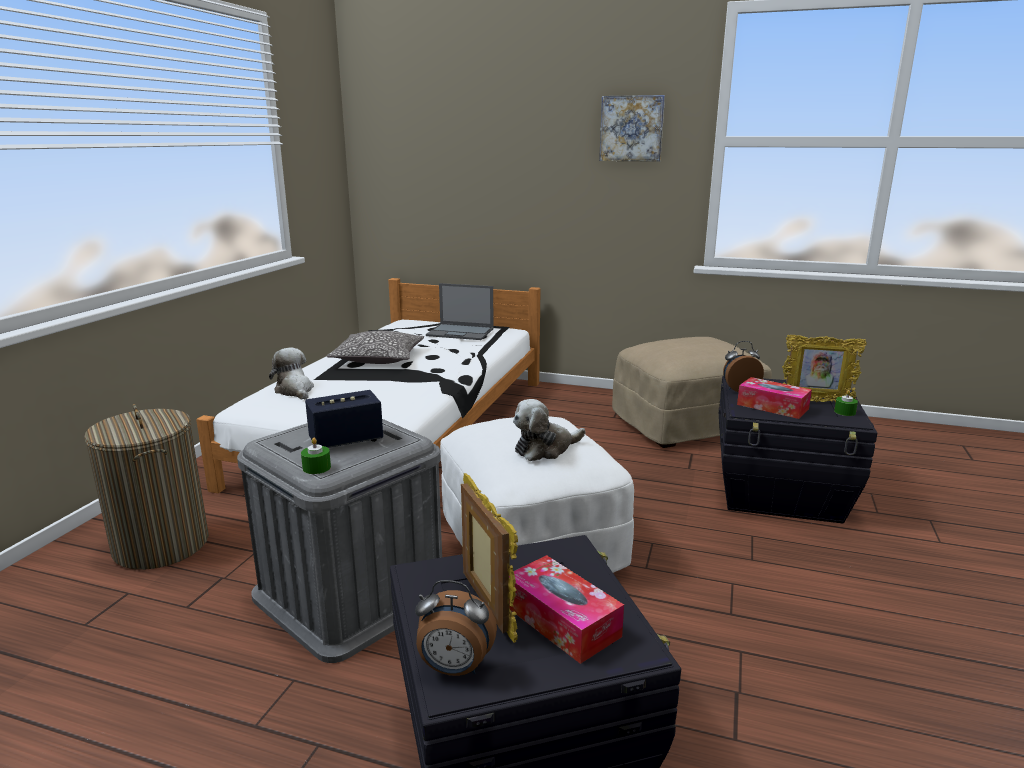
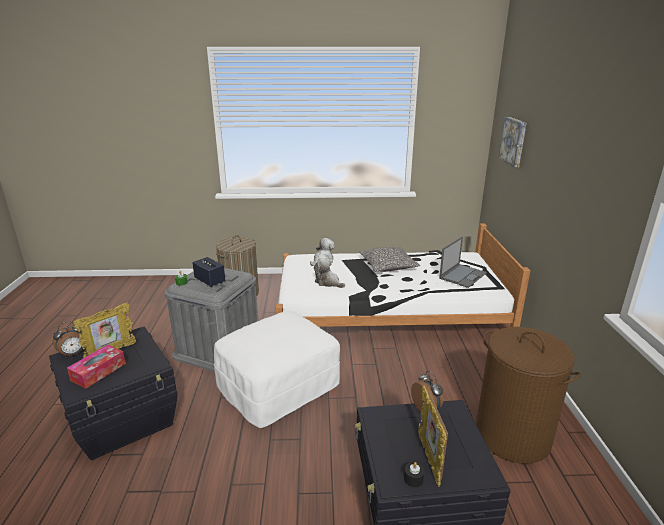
camera: 70 degrees right, 5 degrees up
(454, 669) = (73, 354): alarm clock -> alarm clock turned 120 degrees counterclockwise
(461, 332) = (463, 275): laptop -> laptop turned 135 degrees counterclockwise
(545, 449) = (258, 338): plush toy -> plush toy (328, 282)
(632, 128) = (606, 158): picture -> picture (514, 141)
(685, 425) = (511, 436): beige ottoman -> brown laundry basket
(772, 407) = (396, 430): tissue box -> none
(844, 412) = (413, 479): green candle -> black candle

